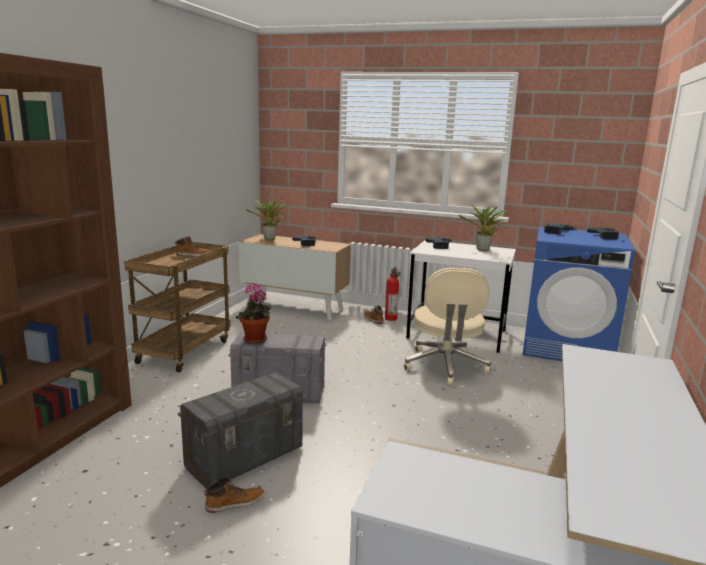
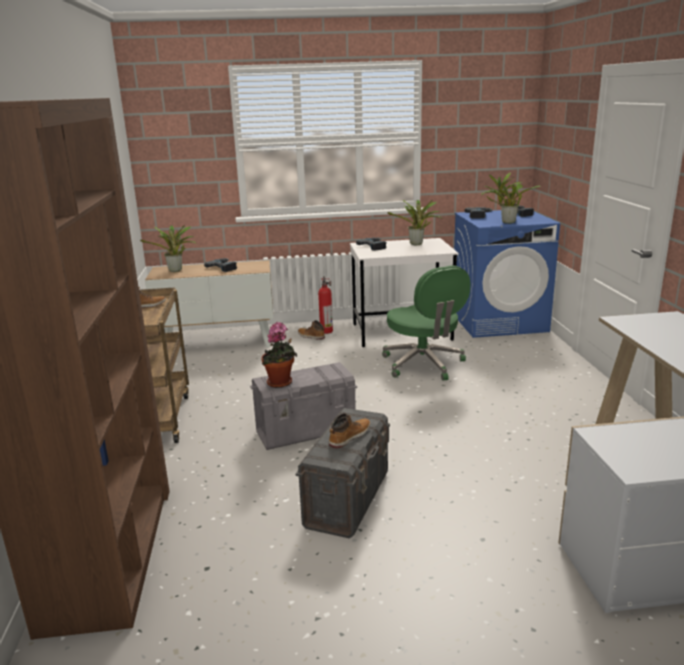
camera: 25 degrees left, 5 degrees up
(234, 503) = (386, 539): boot -> boot (349, 437)
(445, 366) = (424, 364): beige office chair -> green office chair
(574, 240) = (506, 222): none -> potted plant

